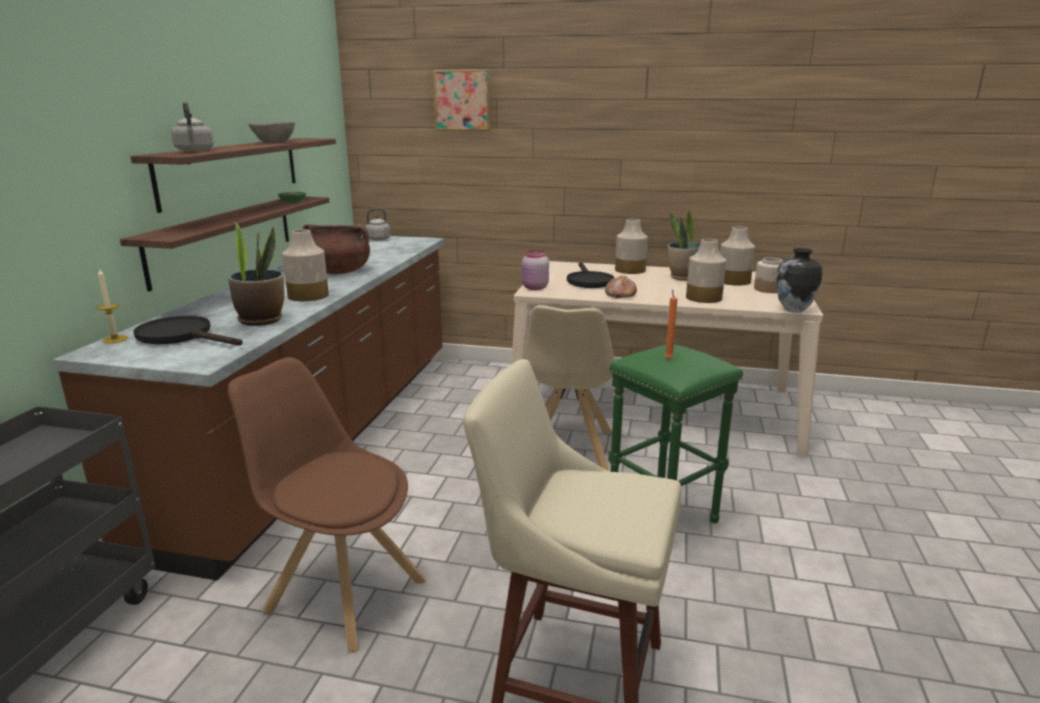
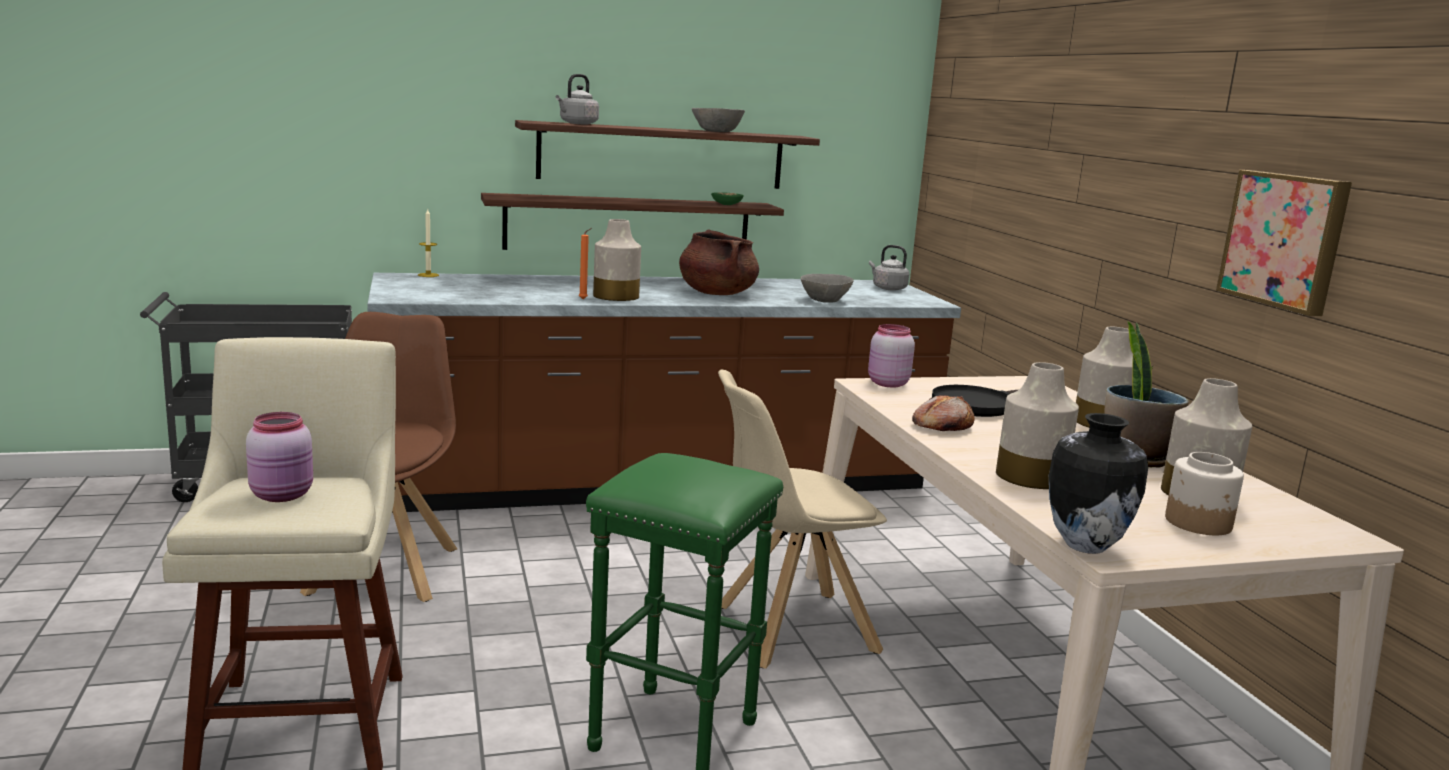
camera: 60 degrees right, 5 degrees down
(182, 336) = (452, 285): black frying pan -> none
(261, 320) = (520, 295): potted plant -> none
(393, 256) = (824, 300): none -> grey bowl
(463, 100) = (1020, 104): picture -> picture (1285, 240)
(598, 502) = (283, 495): none -> pink jar
(668, 358) = (667, 466): orange candle -> orange candle (584, 299)

